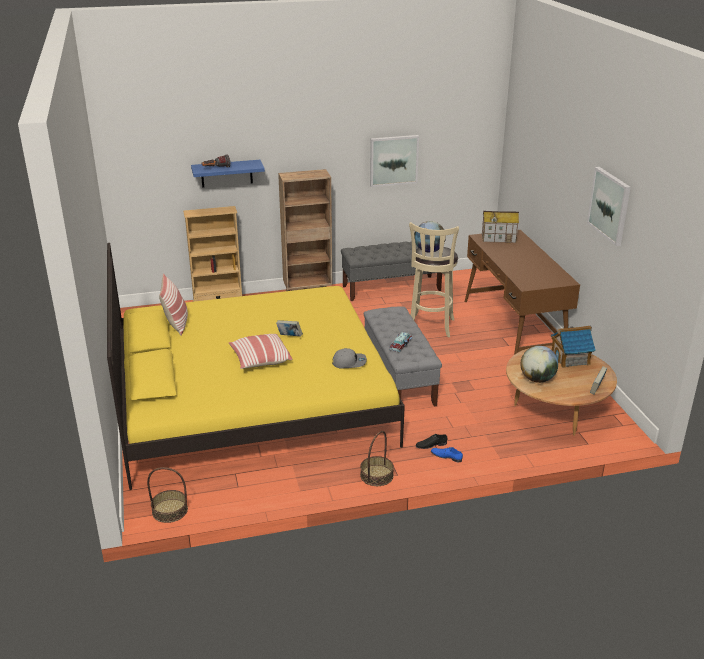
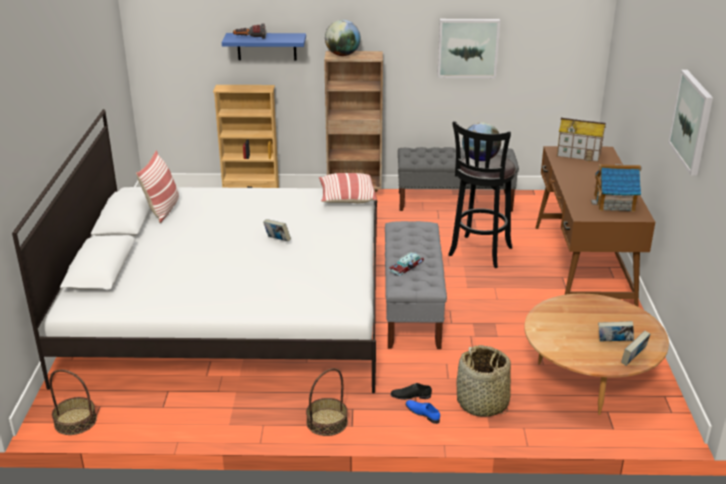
camera: 15 degrees right, 0 degrees up
(251, 398) = (231, 306): yellow bed -> white bed
(260, 360) = (228, 262): pillow -> pillow (346, 198)
(349, 362) = (327, 279): grey cap -> none
(430, 327) = (479, 253): beige stool -> black stool
(487, 441) = (482, 403): none -> basket
(537, 379) = (560, 335): globe -> globe (342, 55)
(570, 358) = (617, 314): toy house -> toy house (614, 203)
(578, 379) = (614, 342): none -> book

